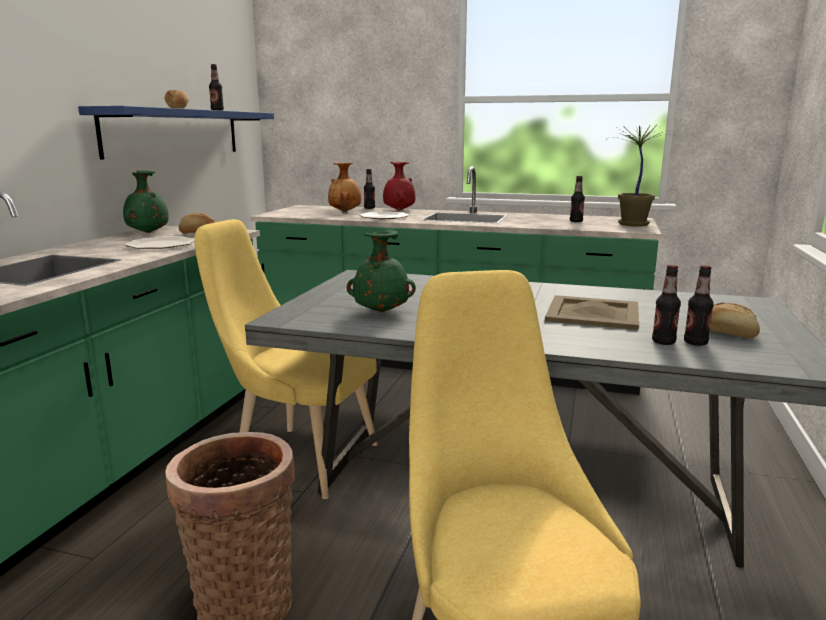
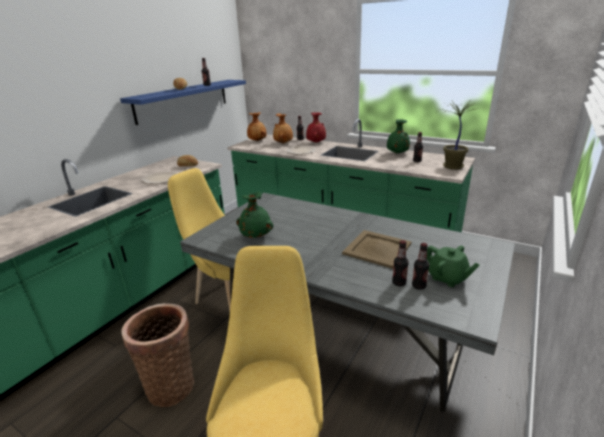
camera: 15 degrees right, 10 degrees up
(147, 233) = (162, 164): green vase -> green vase (397, 153)
(297, 210) = (257, 141): none -> brown vase
(726, 333) = (447, 278): bread -> green teapot

